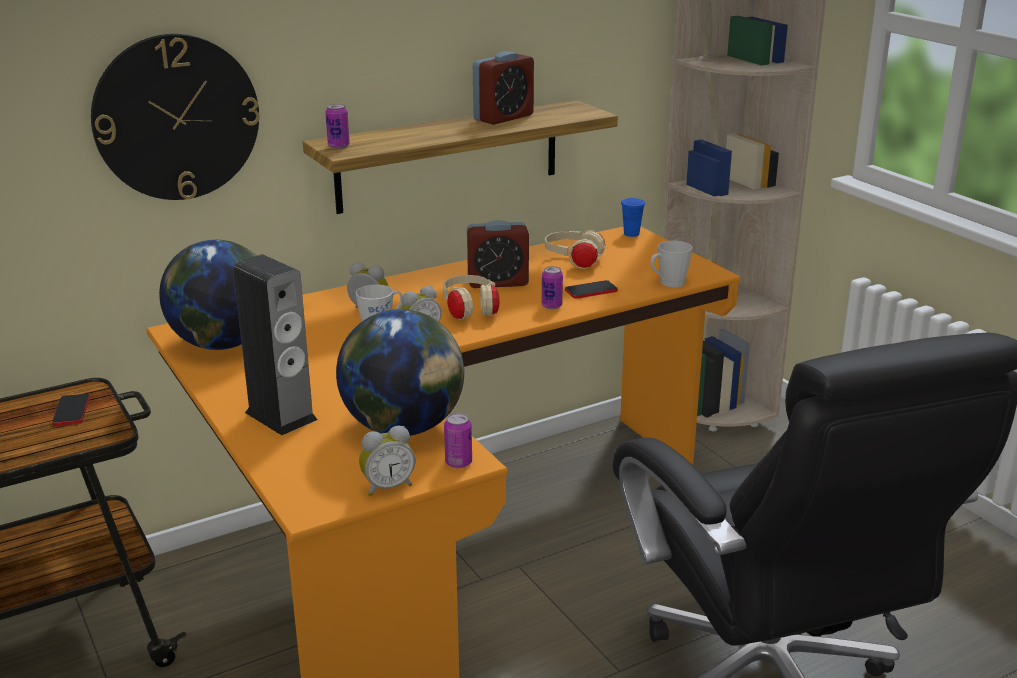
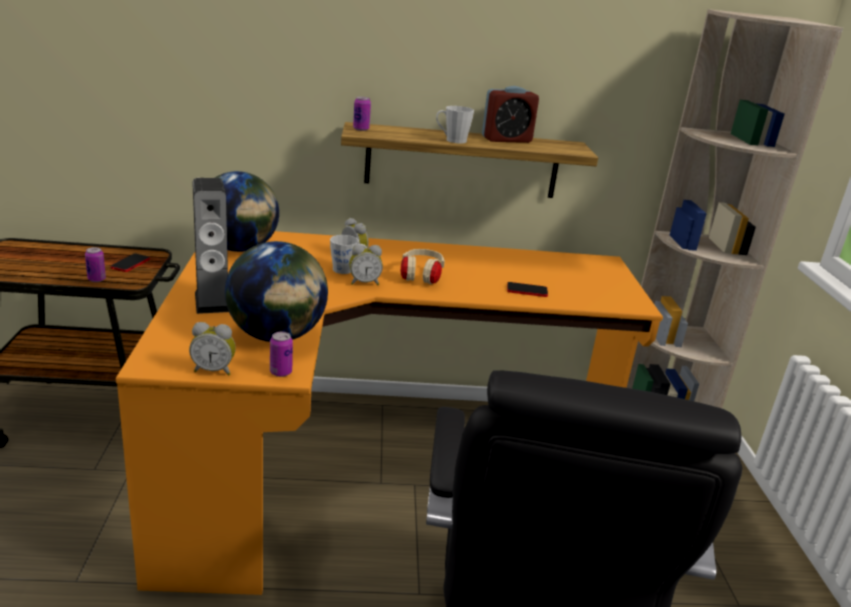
camera: 25 degrees right, 0 degrees up
(176, 117) = (253, 83): wall clock -> none
(498, 282) = (465, 265): alarm clock -> none
(551, 306) = (484, 291): can -> can (96, 279)
(574, 262) = (539, 268): beige headphones -> none
(631, 234) = (607, 262): blue cup -> none
(668, 283) = (595, 303): grey mug -> grey mug (452, 140)

